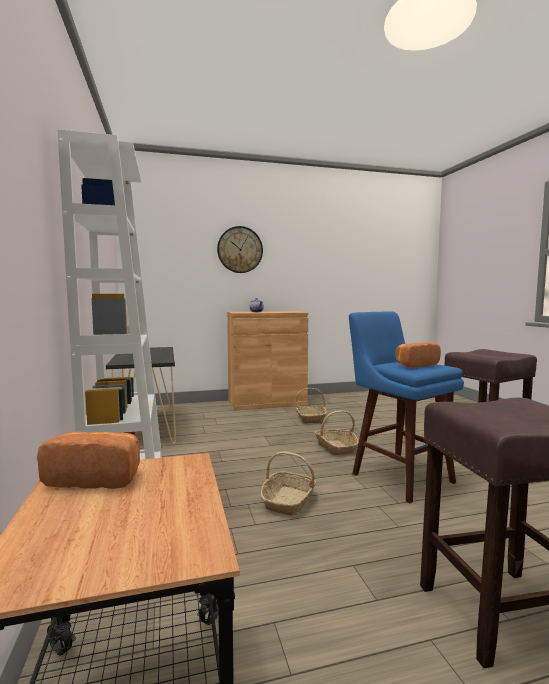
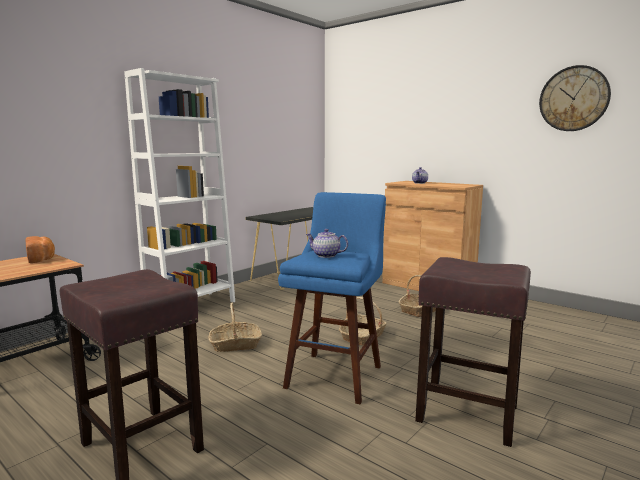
camera: 55 degrees right, 5 degrees up
(240, 249) = (423, 112): wall clock -> wall clock (574, 99)
(415, 365) = (325, 255): bread -> teapot

